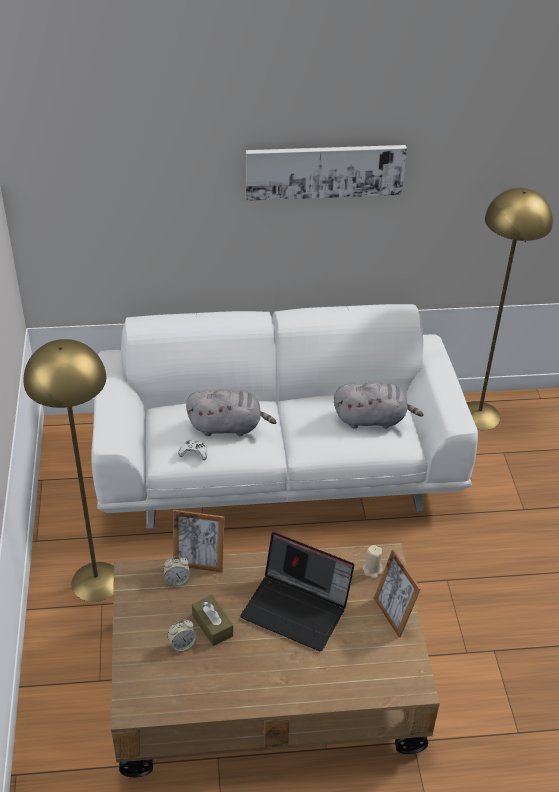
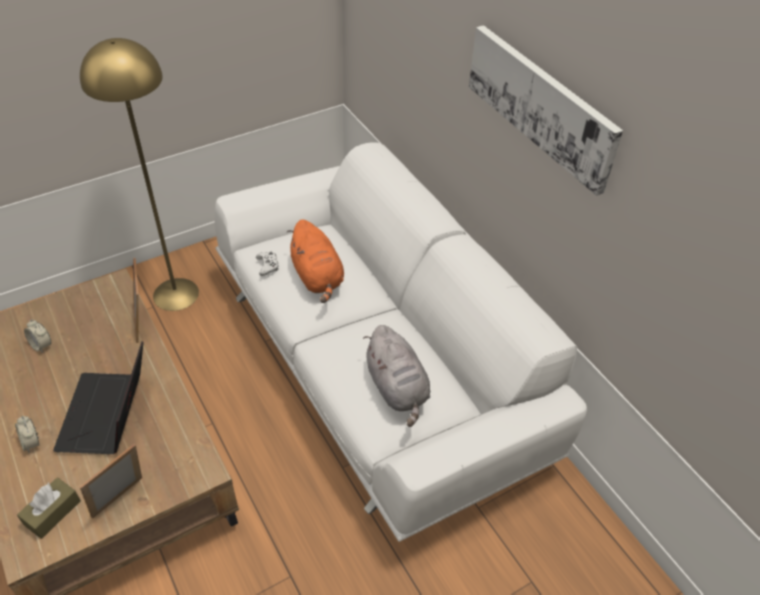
camera: 65 degrees right, 5 degrees up
(177, 580) = (116, 315): alarm clock -> alarm clock (31, 442)
(212, 626) = (69, 358): brown tissue box -> brown tissue box (52, 512)
(228, 427) = (317, 277): grey plush toy -> orange plush toy
(372, 570) = (180, 463): beige candle -> none
(479, 415) = (579, 534): yellow floor lamp -> none

